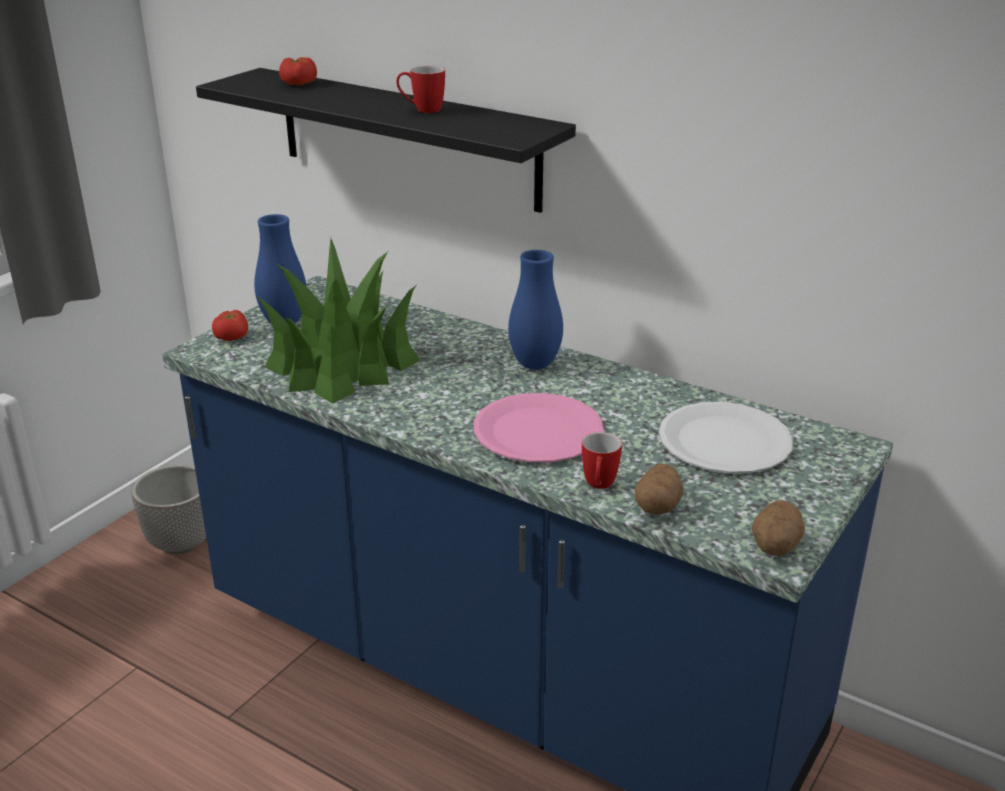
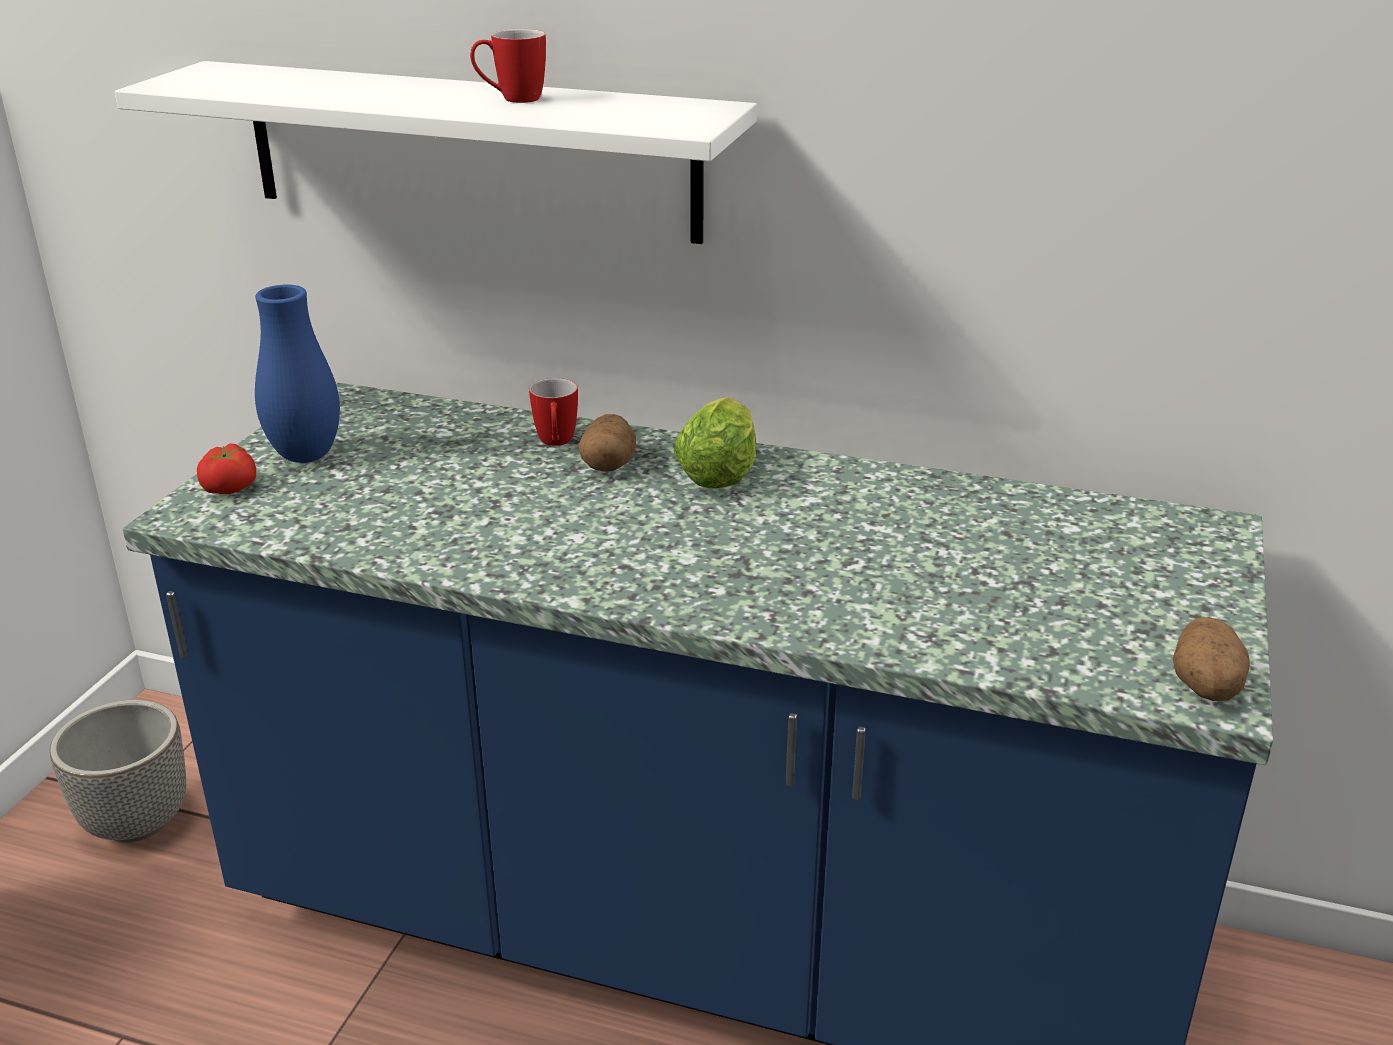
camera: 15 degrees left, 0 degrees up
(299, 84) = (286, 77): tomato -> none
(341, 365) = (428, 509): potted plant -> none
(406, 138) = (469, 151): black shelf -> white shelf
(535, 364) = (720, 471): blue vase -> lettuce
(537, 431) = (778, 569): pink plate -> none
(599, 486) = (912, 637): mug -> mug (556, 443)
(658, 506) = (1012, 653): potato -> potato (608, 464)
(725, 441) = (1047, 545): white plate -> none

